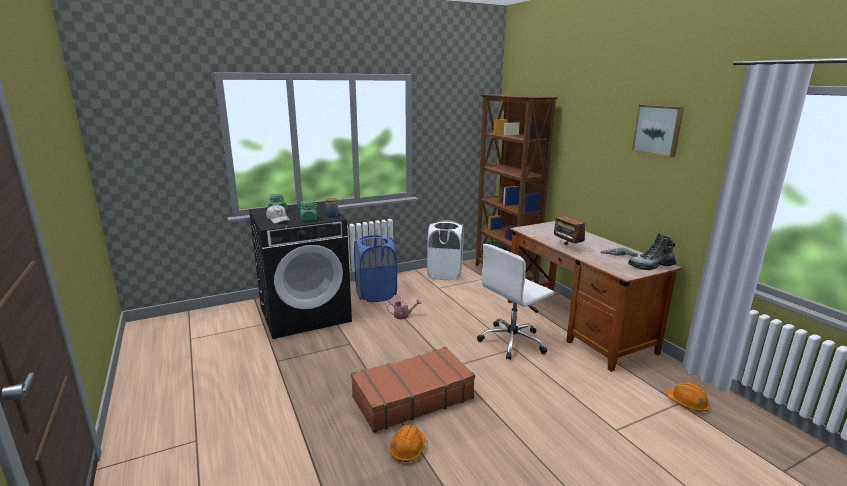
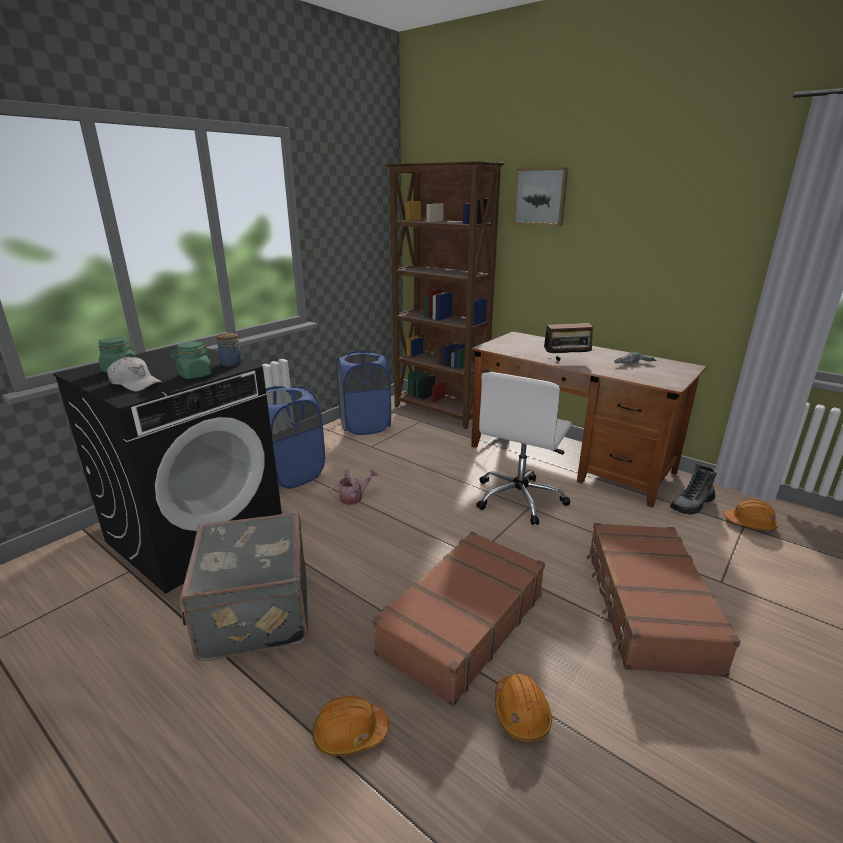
camera: 25 degrees left, 5 degrees up
(307, 360) = (253, 613): none -> grey suitcase
(314, 425) = (349, 733): none -> orange hard hat
(445, 274) = (365, 425): white laundry basket -> blue laundry basket
(541, 426) = (647, 607): none -> brown suitcase
(567, 247) = (566, 362): radio -> radio turned 45 degrees counterclockwise
(651, 266) = (679, 370): boot -> boot (692, 504)
(658, 130) = (666, 196): picture -> picture (541, 196)

